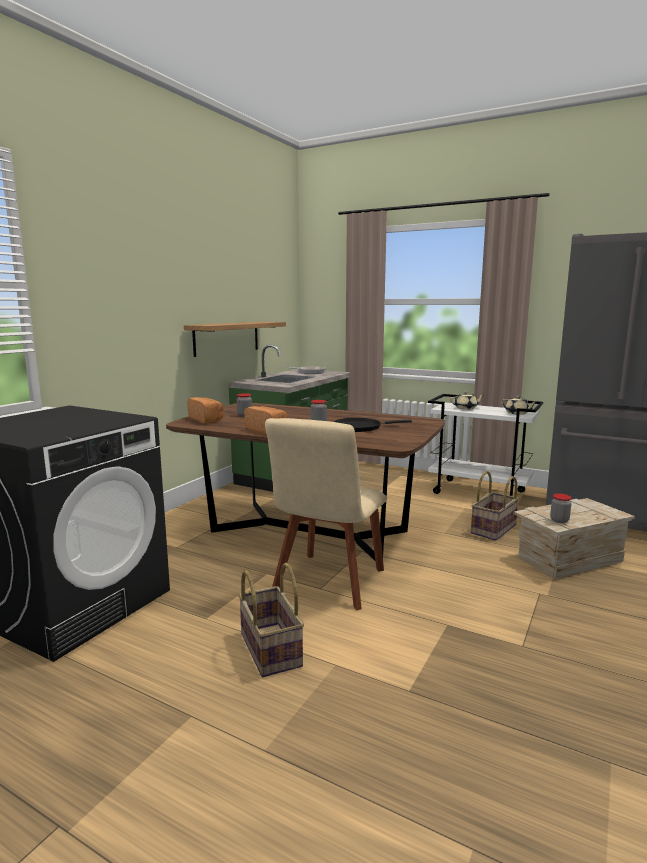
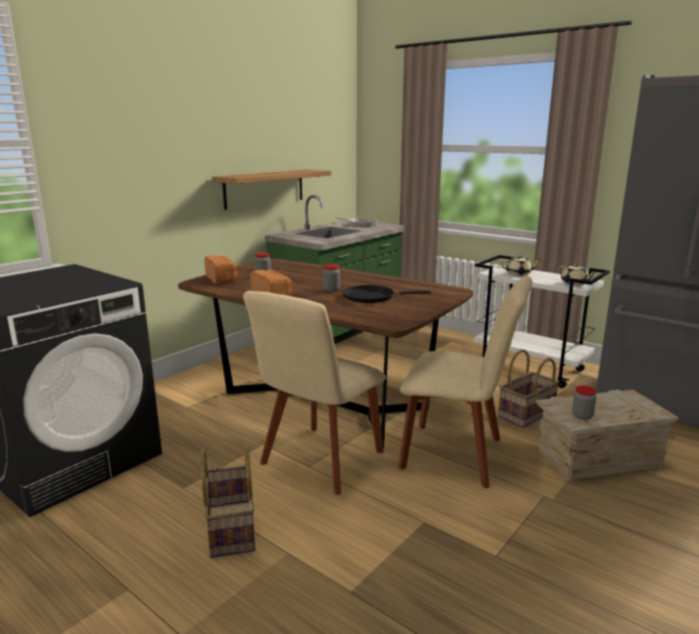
camera: 10 degrees right, 5 degrees up
(450, 567) = (457, 455): none -> beige chair

